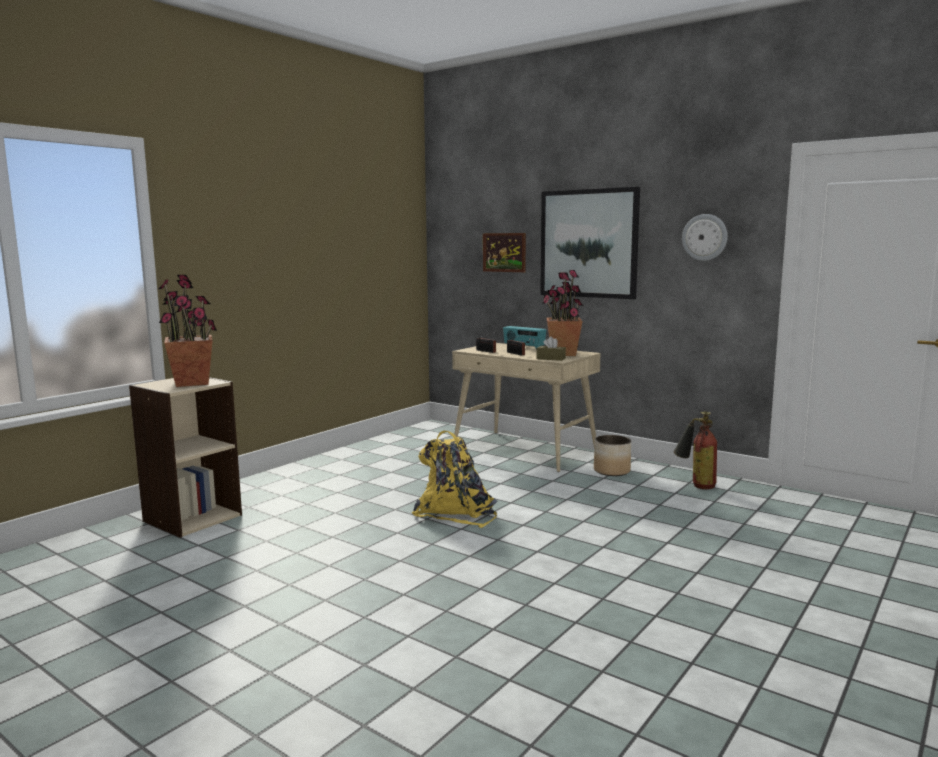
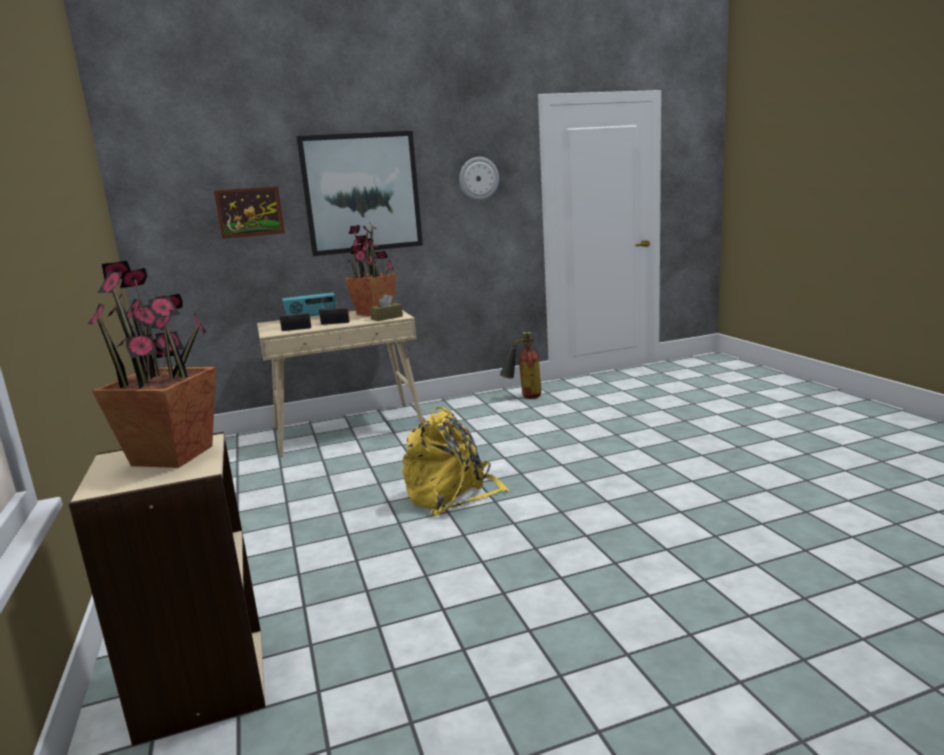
camera: 55 degrees left, 5 degrees up
(612, 471) = (455, 413): planter -> none

